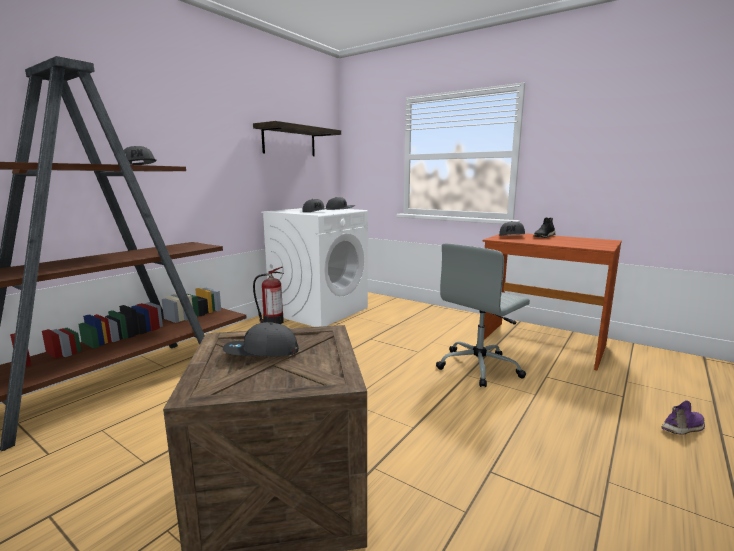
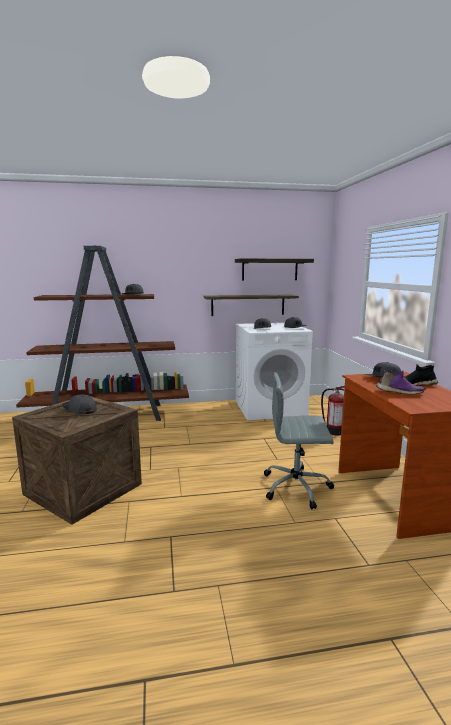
camera: 45 degrees right, 0 degrees up
(271, 186) = (248, 305): none -> shelf
(272, 322) = (227, 407): fire extinguisher -> fire extinguisher (333, 431)
(684, 428) = (362, 611): purple shoe -> purple shoe (399, 392)

